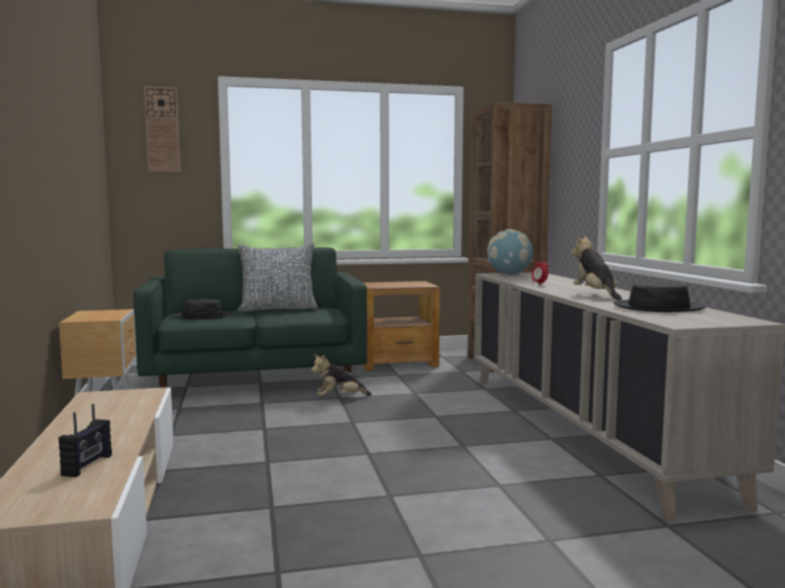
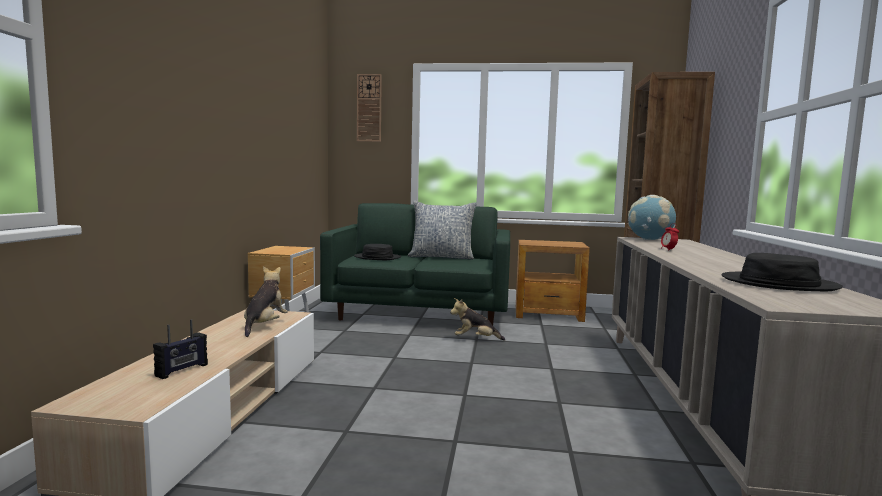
camera: 20 degrees right, 0 degrees up
(595, 295) = (716, 265): plush toy -> plush toy (264, 325)

